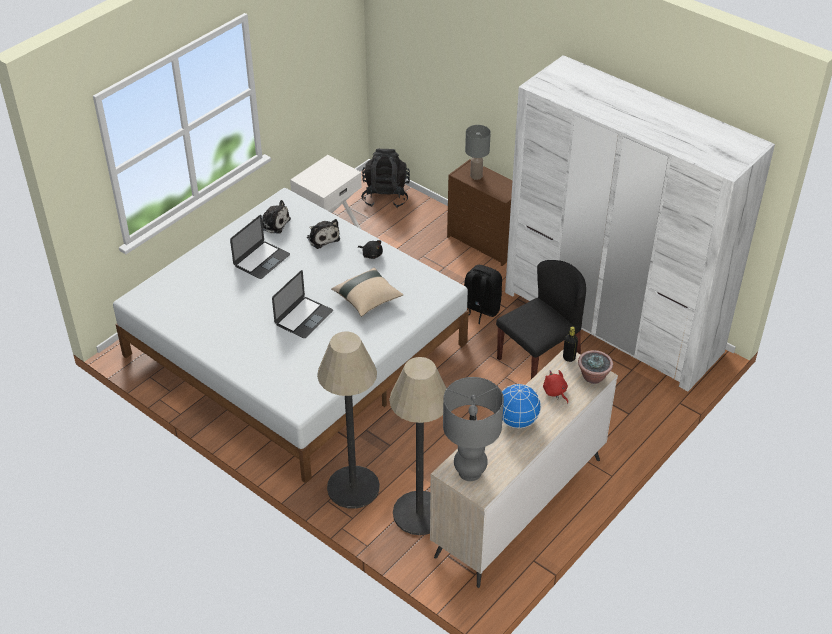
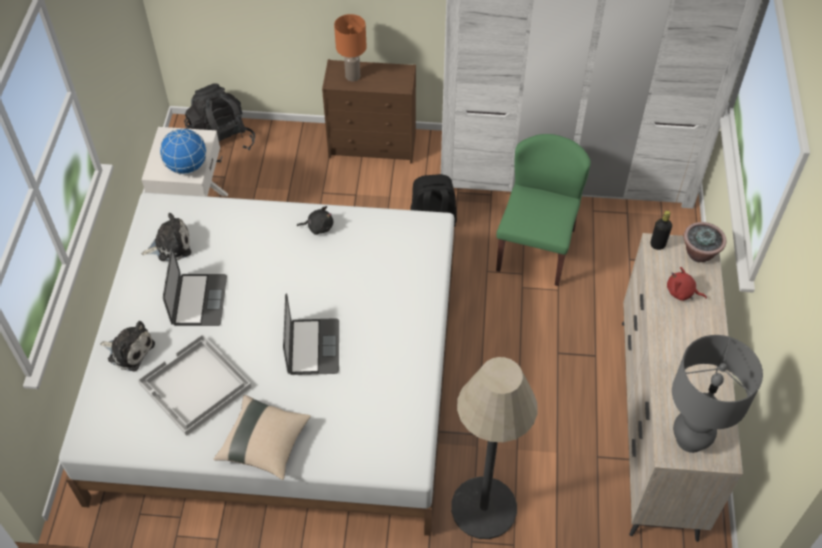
camera: 35 degrees left, 10 degrees up
(217, 303) = (195, 386): none -> white tray
(322, 237) = (244, 234): plush toy -> plush toy (129, 350)
(367, 299) = (363, 285): beige pillow -> beige pillow (264, 444)
(419, 513) = (573, 494): floor lamp -> none
(476, 176) = (353, 76): grey table lamp -> orange table lamp
(517, 420) = (677, 348): globe -> globe (186, 166)
(539, 359) = (535, 249): black chair -> green chair

